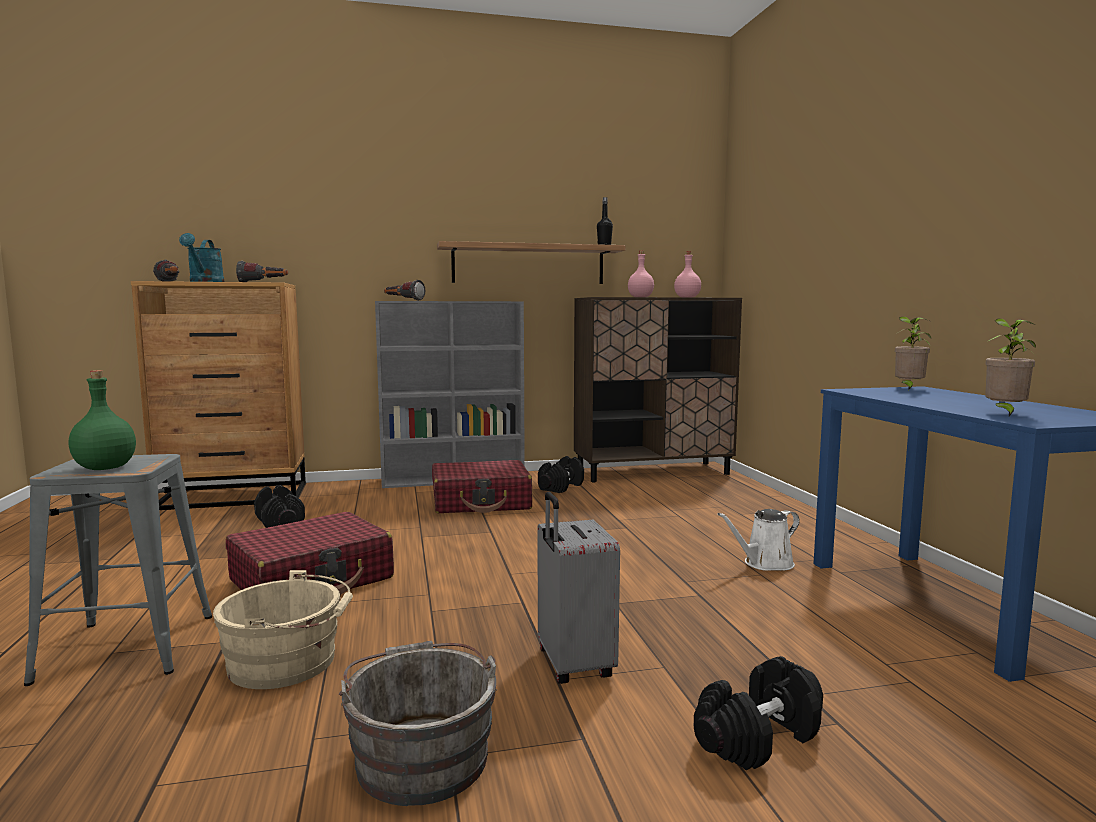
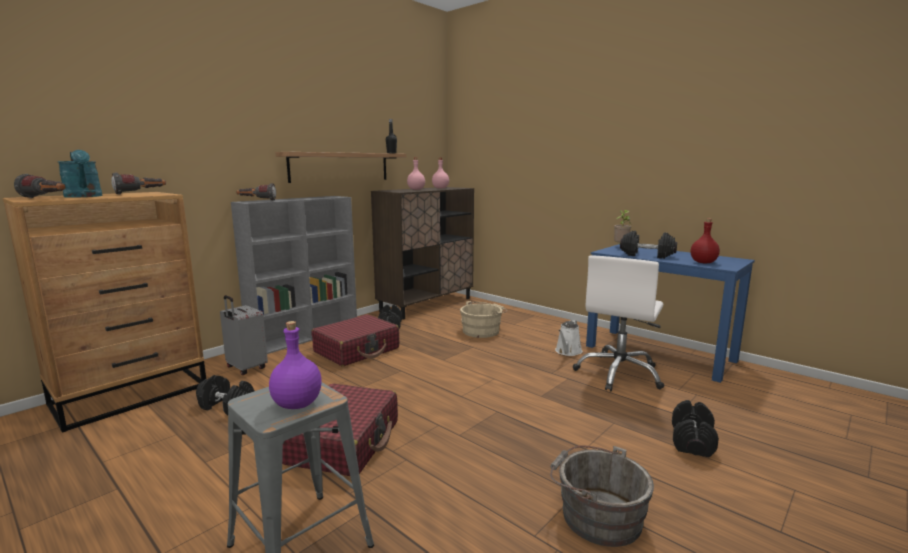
camera: 35 degrees left, 5 degrees up
(106, 468) = (298, 404): green bottle -> purple bottle
(289, 662) = (437, 501): beige bucket -> beige bucket (482, 331)
(572, 665) = (578, 438): grey suitcase -> grey suitcase (245, 368)
(803, 612) = (619, 374): none -> white office chair
(916, 398) = (647, 255): none -> black dumbbell
(1004, 414) = (703, 262): potted plant -> red bottle

